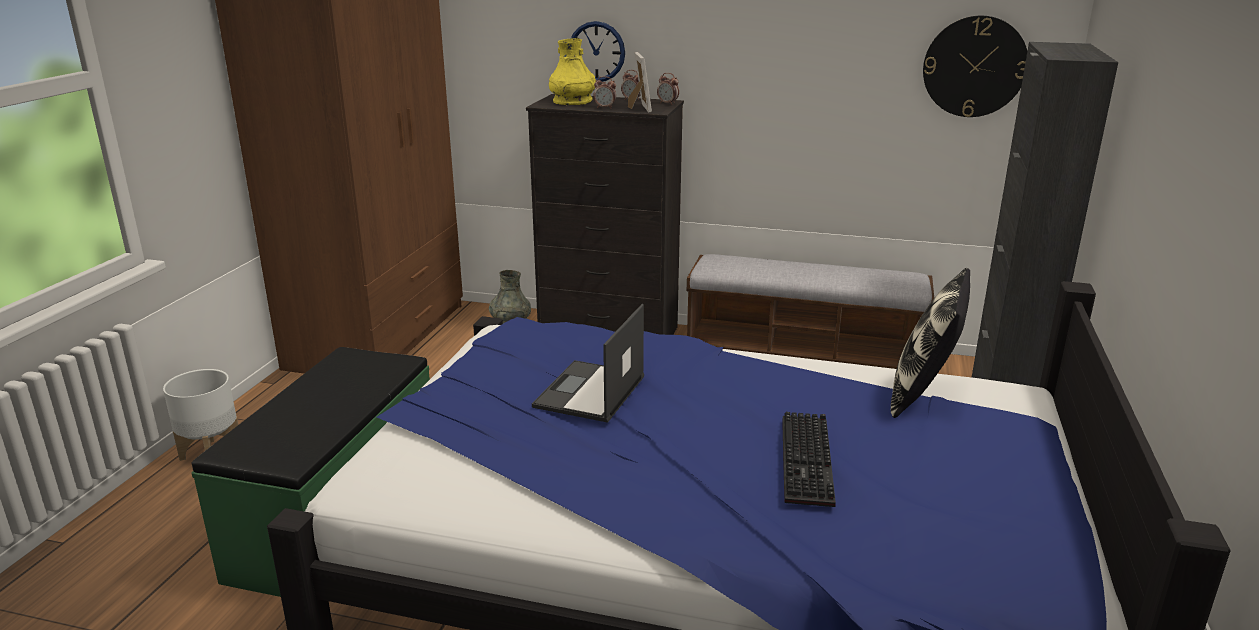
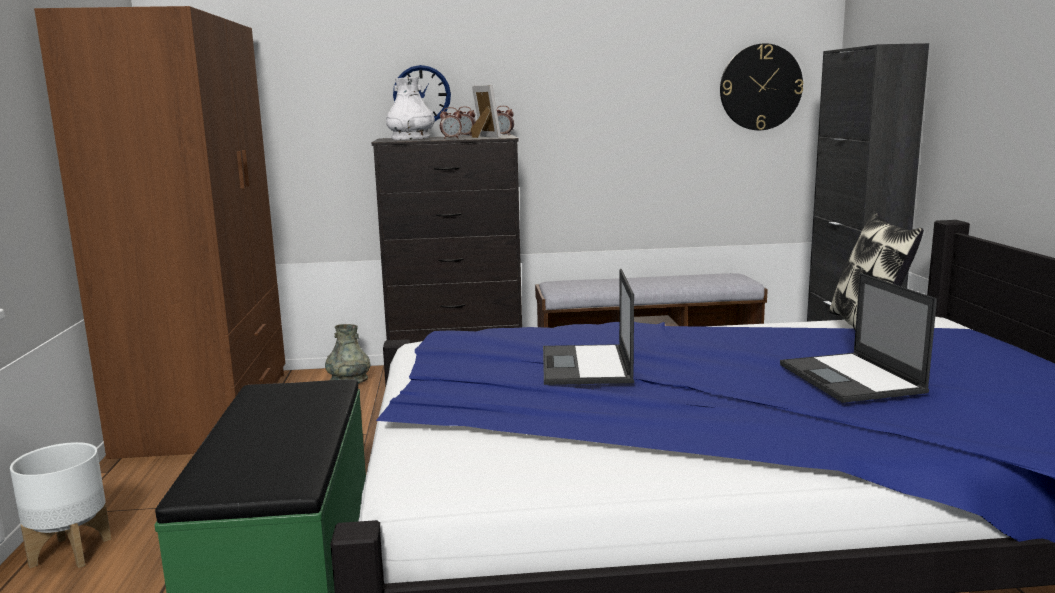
camera: 20 degrees left, 10 degrees down
(572, 101) = (411, 138): yellow vase -> white vase
(810, 462) = (852, 378): keyboard -> laptop

